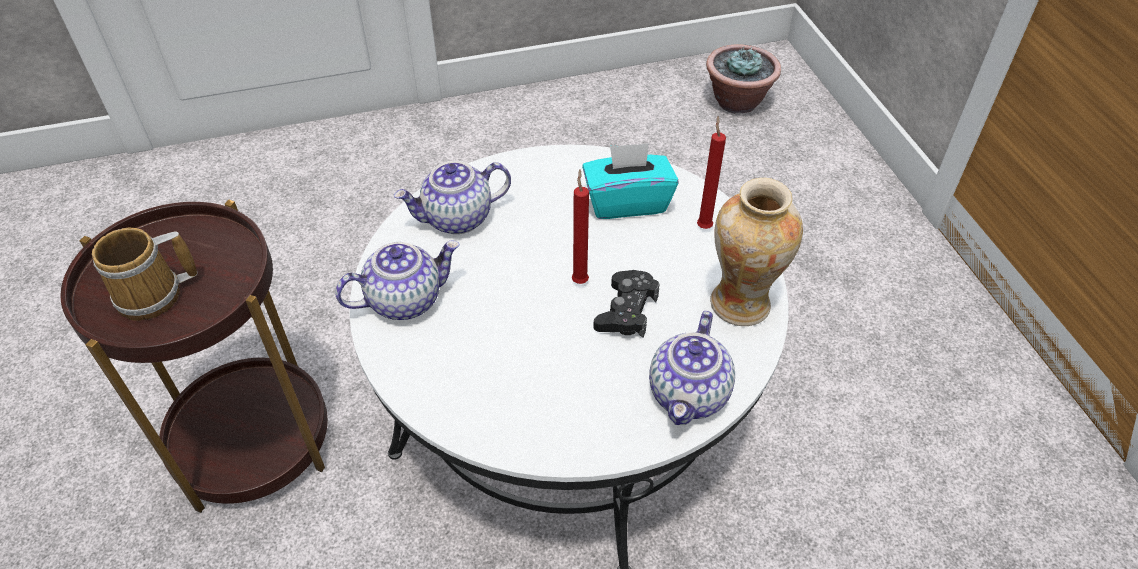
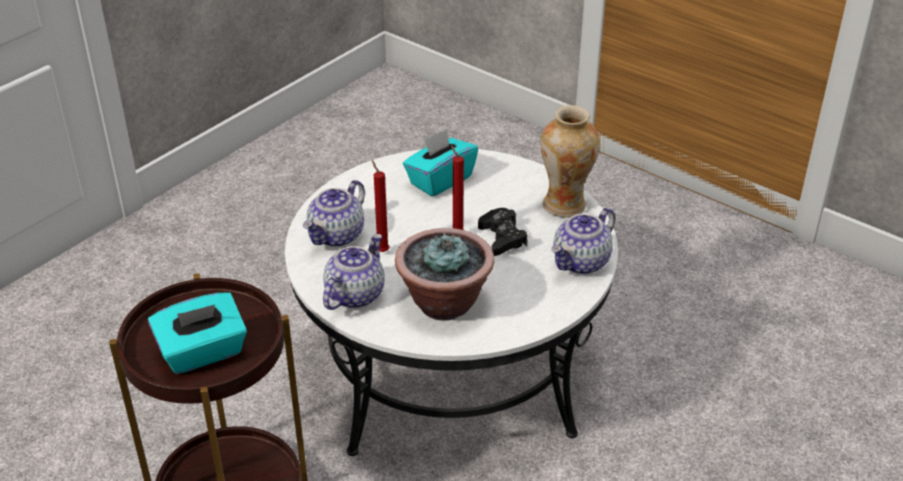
camera: 35 degrees left, 10 degrees down
(154, 296) = (203, 353): mug -> turquoise tissue box
(689, 395) = (581, 262): teapot -> teapot turned 60 degrees clockwise
(704, 226) = (501, 173): red candle -> red candle (381, 250)
(737, 102) = (387, 119): potted plant -> potted plant (444, 303)

